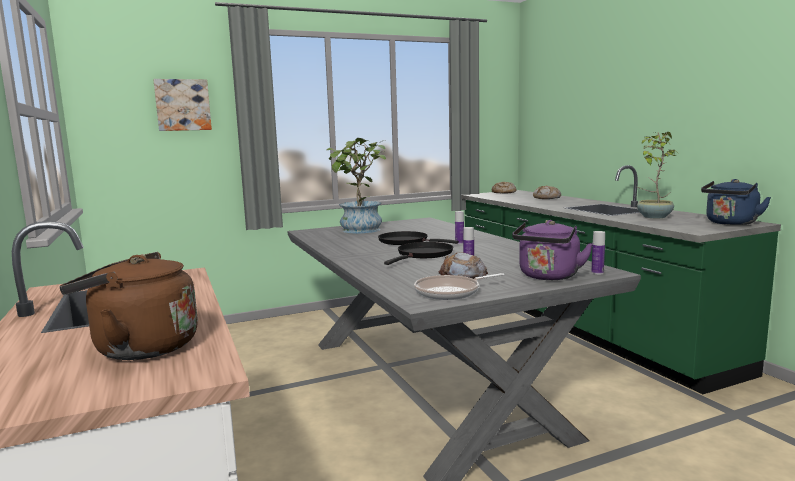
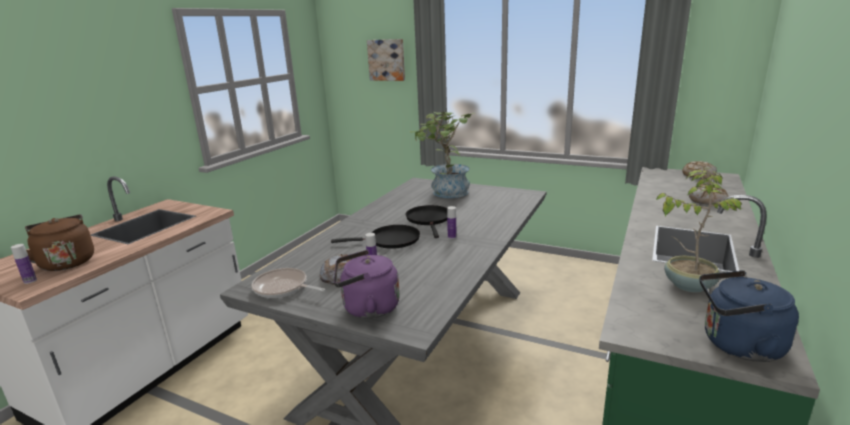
camera: 50 degrees right, 10 degrees up
(597, 273) = (407, 326): bottle -> bottle (30, 281)

